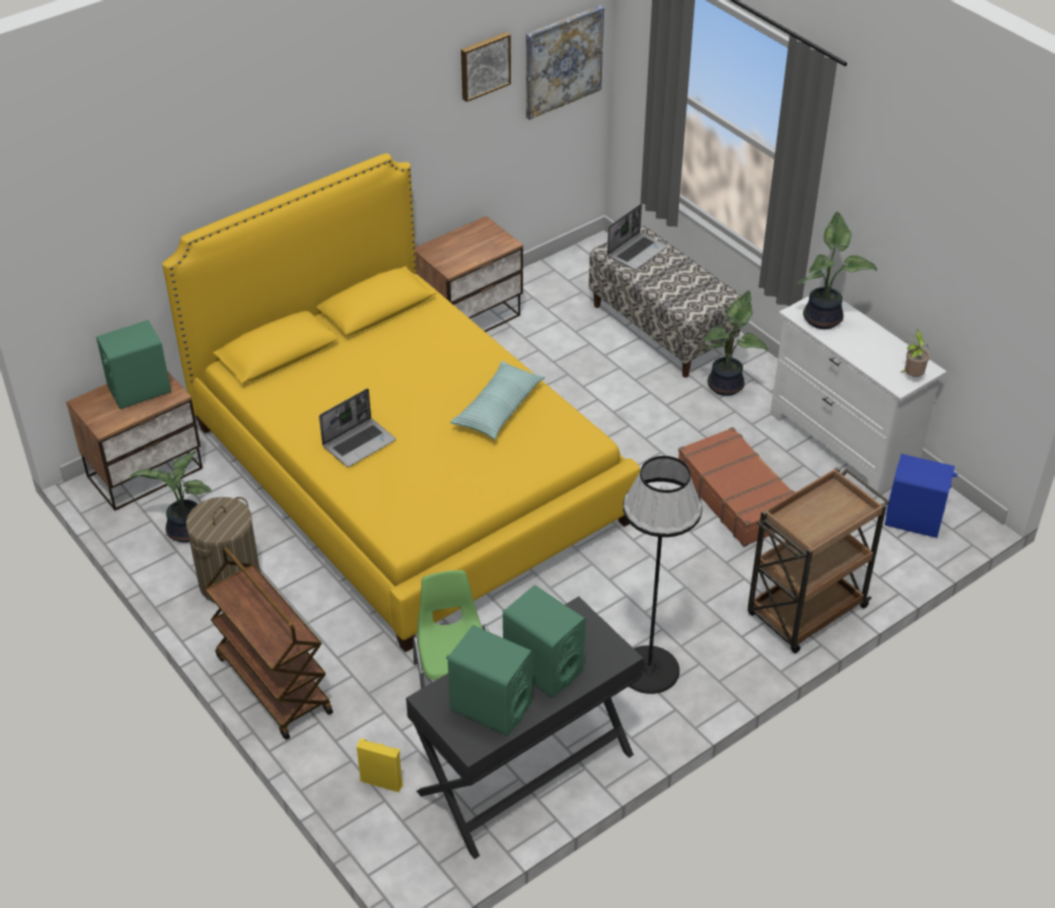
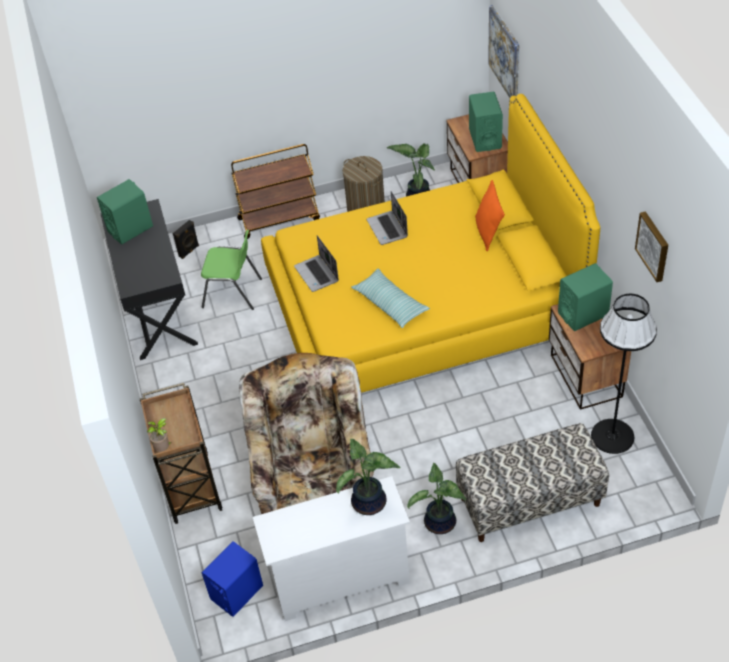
camera: 115 degrees right, 5 degrees up
(335, 352) = (488, 232): none -> orange pillow
(382, 781) = (189, 251): yellow speaker -> black speaker
(543, 667) = (141, 255): green speaker -> green speaker (583, 314)
(563, 61) = (692, 329): picture -> picture (505, 54)
(636, 251) = (569, 453): laptop -> laptop (317, 274)
(649, 669) = (194, 385): black floor lamp -> black floor lamp (613, 436)
(737, 496) = (315, 485): brown suitcase -> beige armchair
(911, 376) = (271, 535): potted plant -> potted plant (163, 448)

